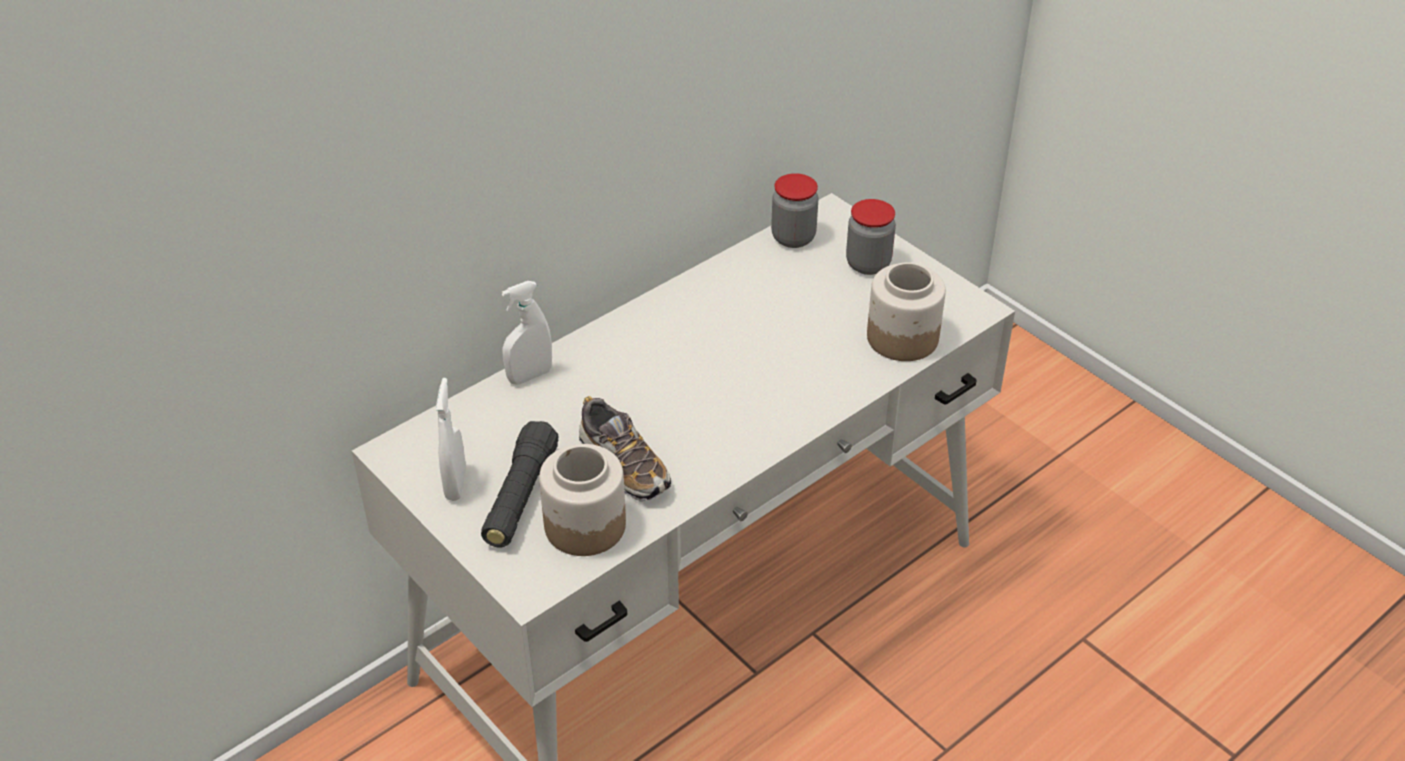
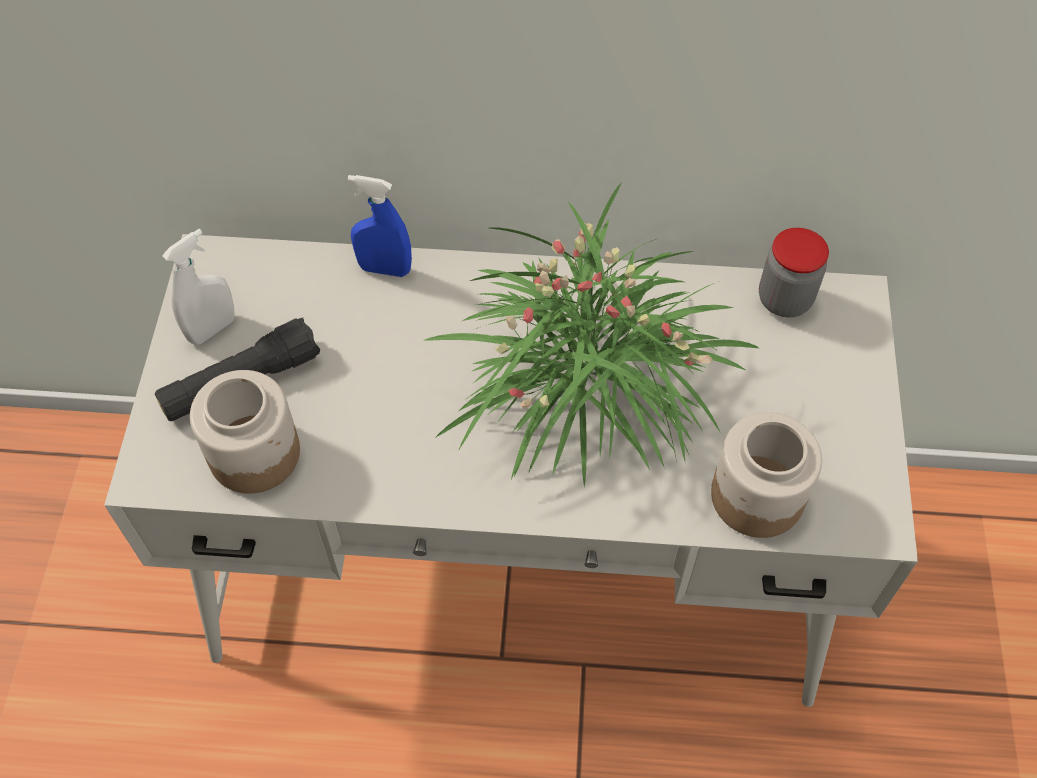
camera: 45 degrees right, 15 degrees up
(529, 376) = (385, 269): white spray bottle -> blue spray bottle
(624, 466) = (351, 422): shoe -> none
(741, 351) = (587, 386): none -> potted plant
(868, 264) = (824, 385): jar -> none

